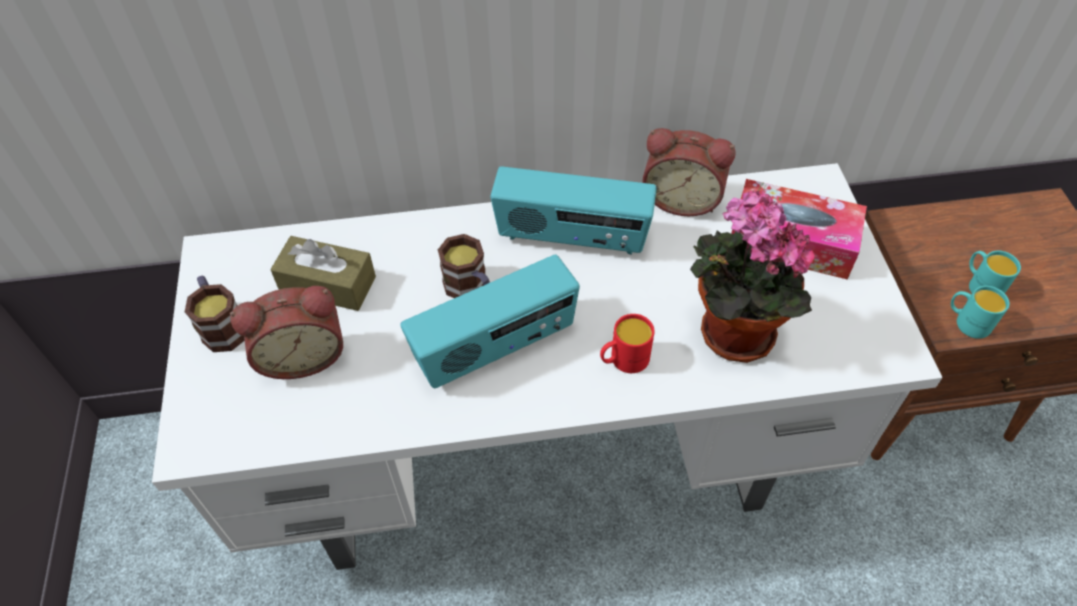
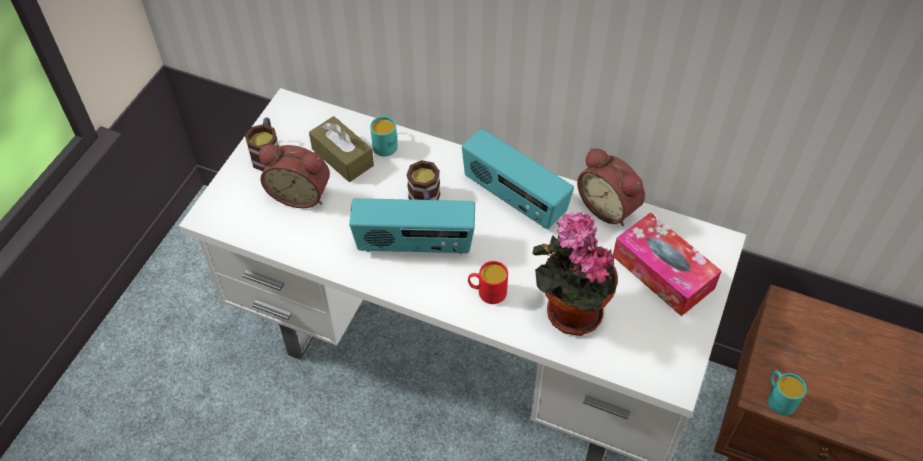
camera: 30 degrees right, 0 degrees up
(980, 285) = (813, 379): turquoise mug -> turquoise mug (385, 143)

